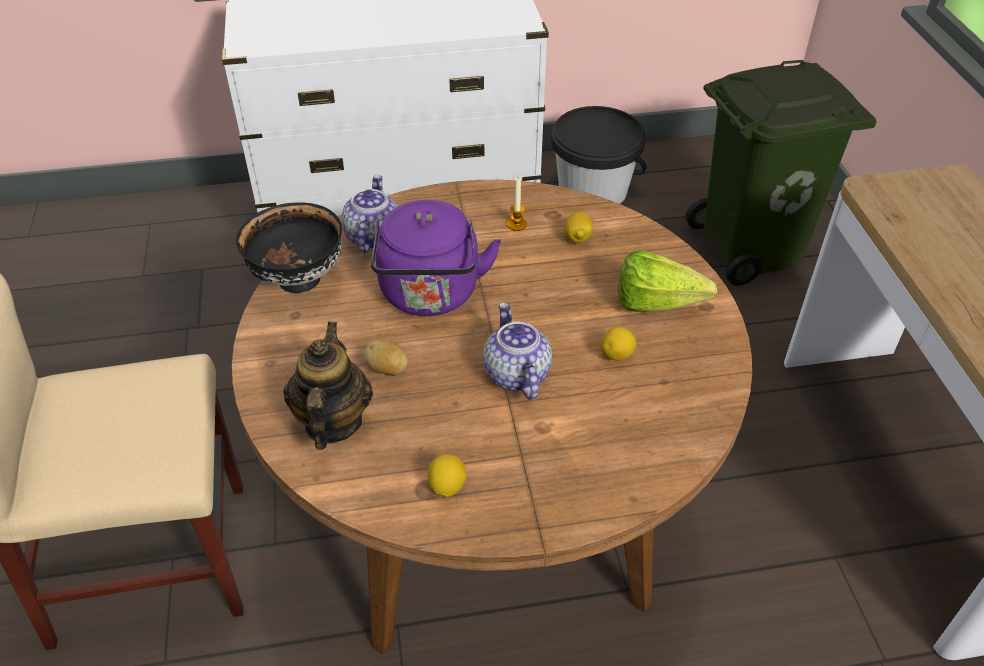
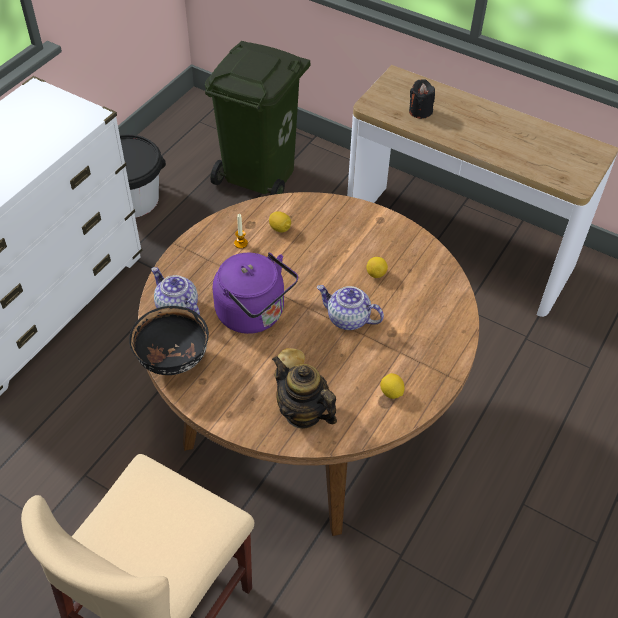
camera: 50 degrees left, 5 degrees up
(664, 306) = (363, 234): lettuce -> none
(934, 231) = (420, 111): none -> black candle

